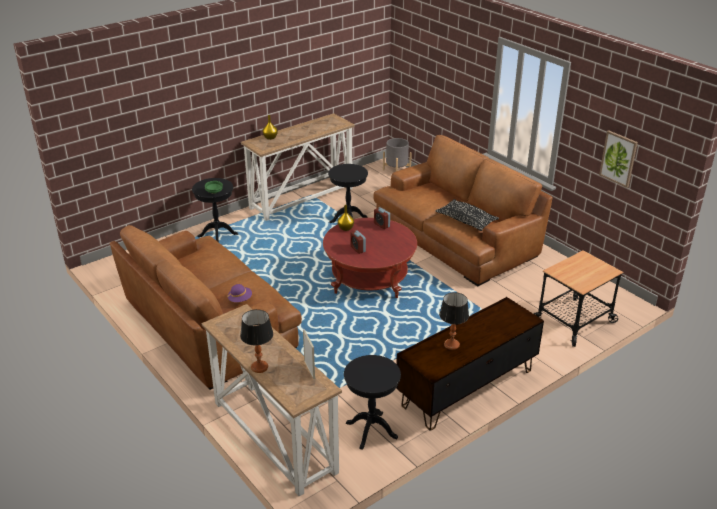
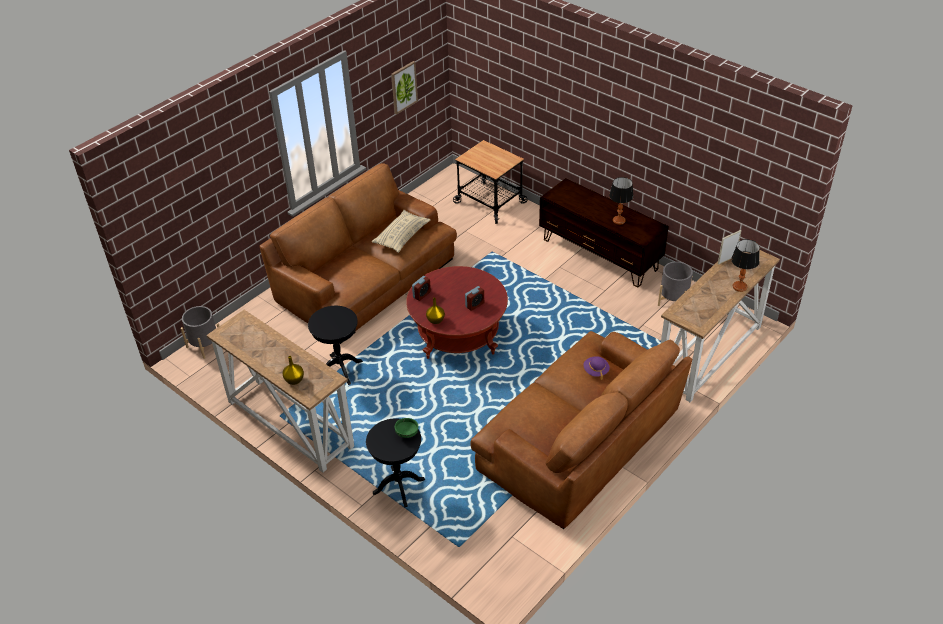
camera: 100 degrees left, 10 degrees up
(371, 430) = (673, 300): black side table -> grey planter
(466, 221) = (402, 236): black pillow -> beige pillow

